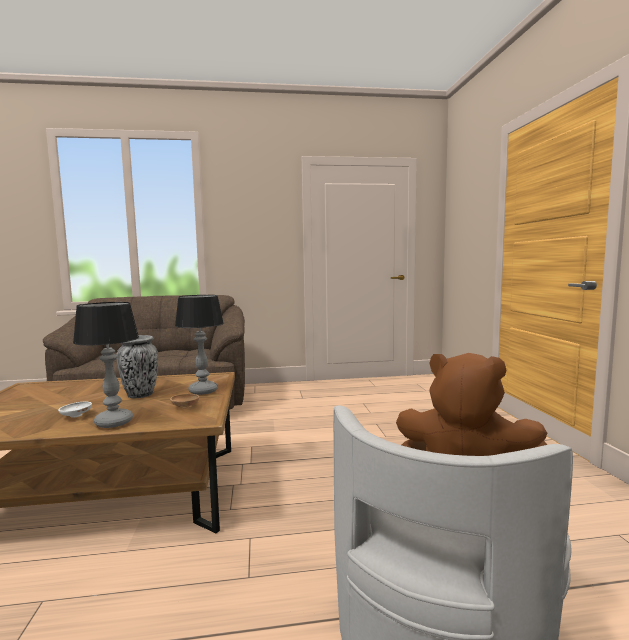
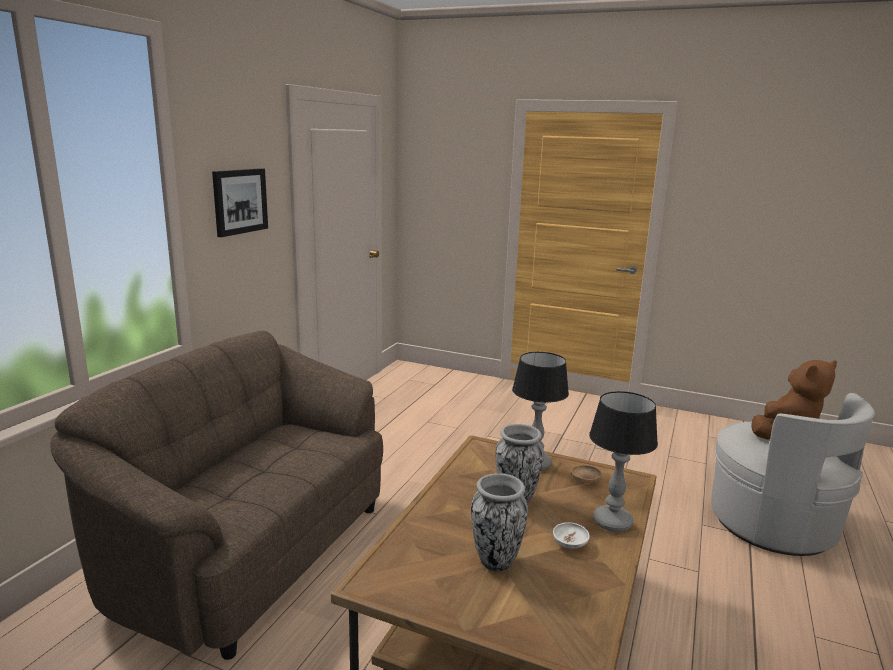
camera: 60 degrees left, 10 degrees up
(50, 403) = (495, 561): none -> vase
(252, 225) = (239, 201): none -> picture

